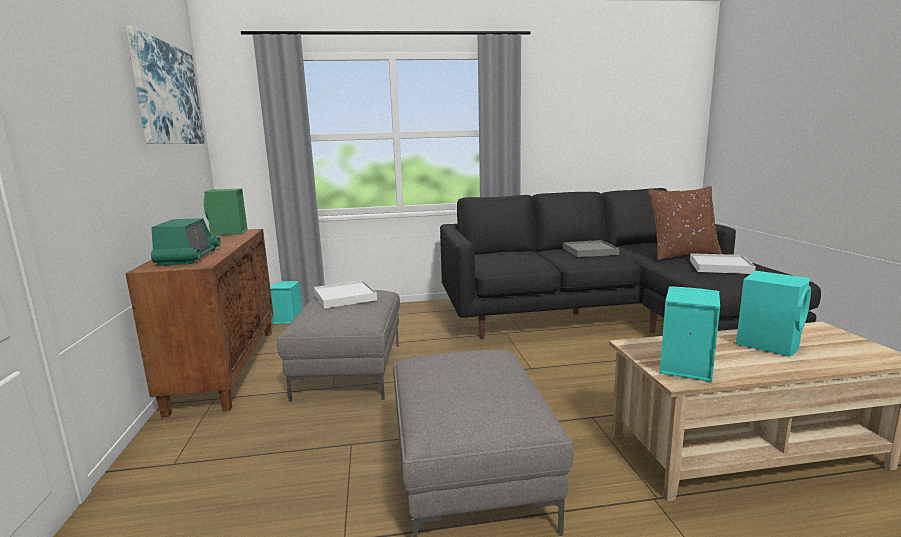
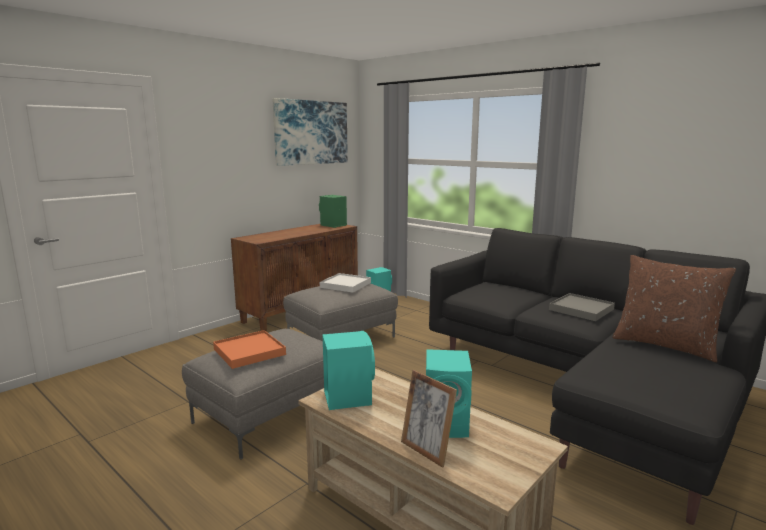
camera: 50 degrees right, 0 degrees up
(188, 257) = (270, 236): radio -> none
(479, 390) = (249, 352): none -> orange tray
(720, 266) = (652, 367): white tray -> none
(821, 364) = (426, 451): none -> picture frame

